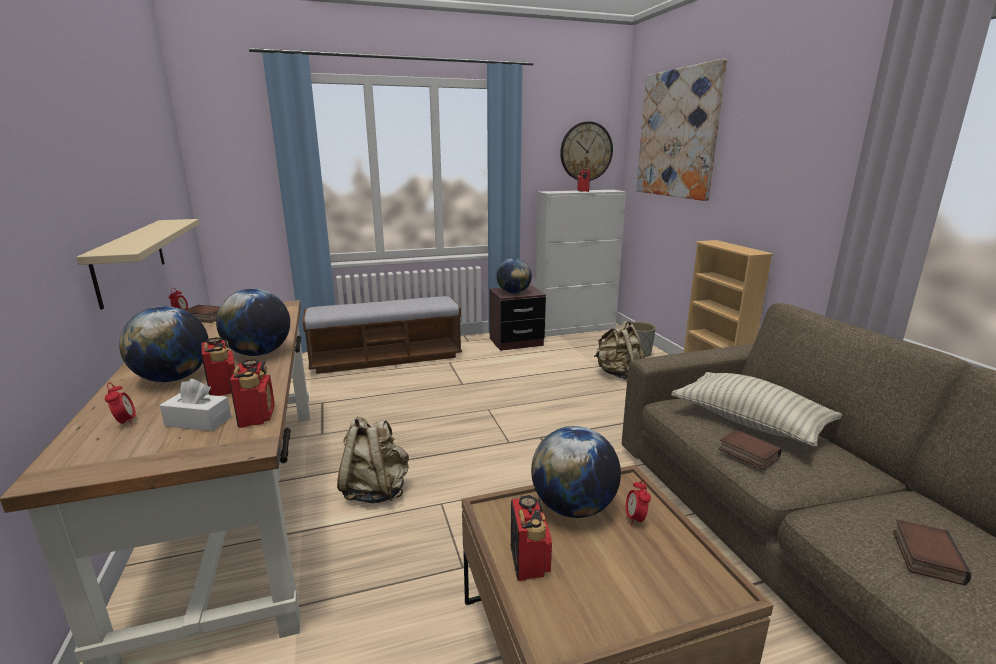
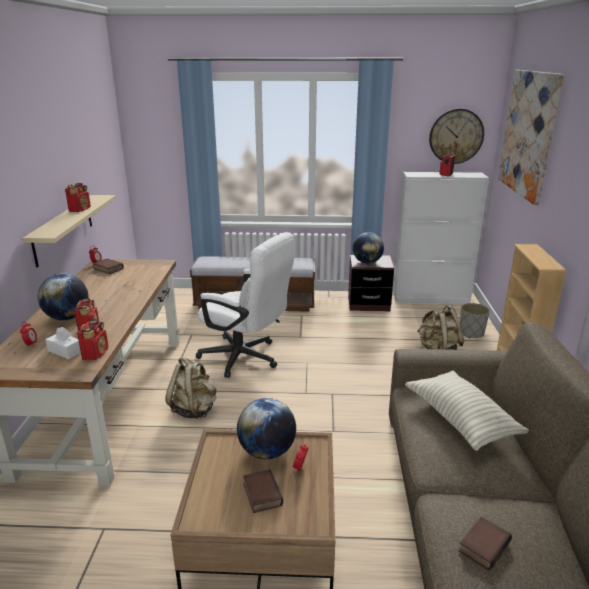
camera: 20 degrees right, 5 degrees up
(259, 353) = (123, 305): globe -> none
(411, 417) = (246, 358): none -> white office chair
(529, 561) = (215, 476): radio -> radio (80, 210)
(747, 454) = (429, 444): book -> book (261, 494)

